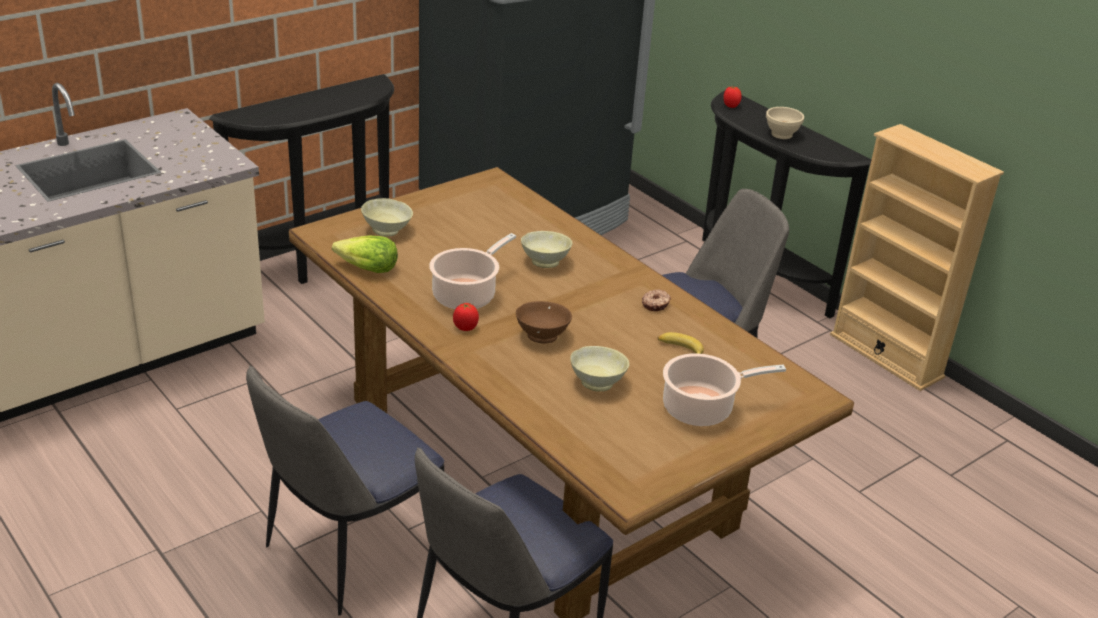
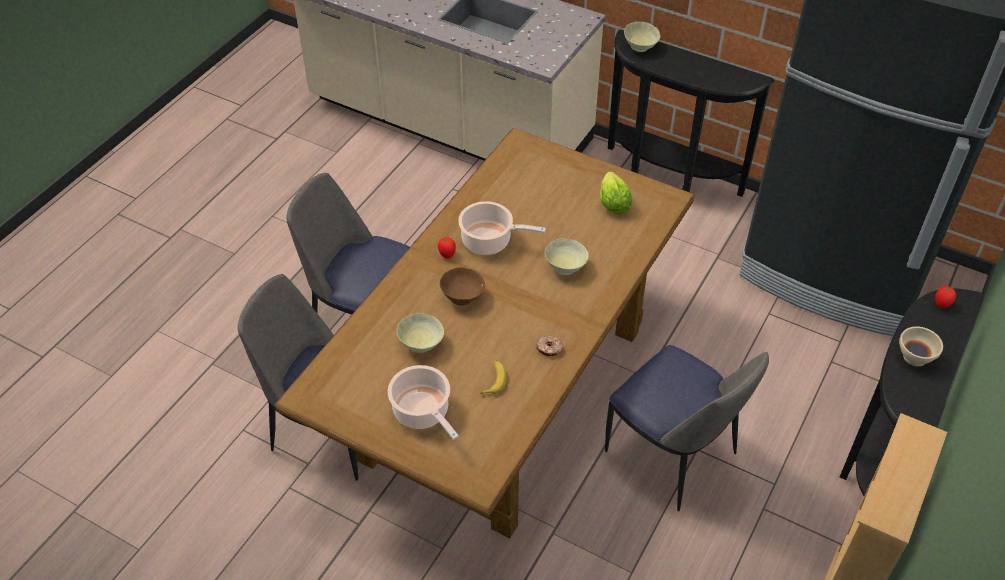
camera: 70 degrees right, 15 degrees up
(367, 269) = (488, 182): lettuce -> lettuce (613, 203)
(387, 231) = (546, 172): beige bowl -> beige bowl (640, 47)

